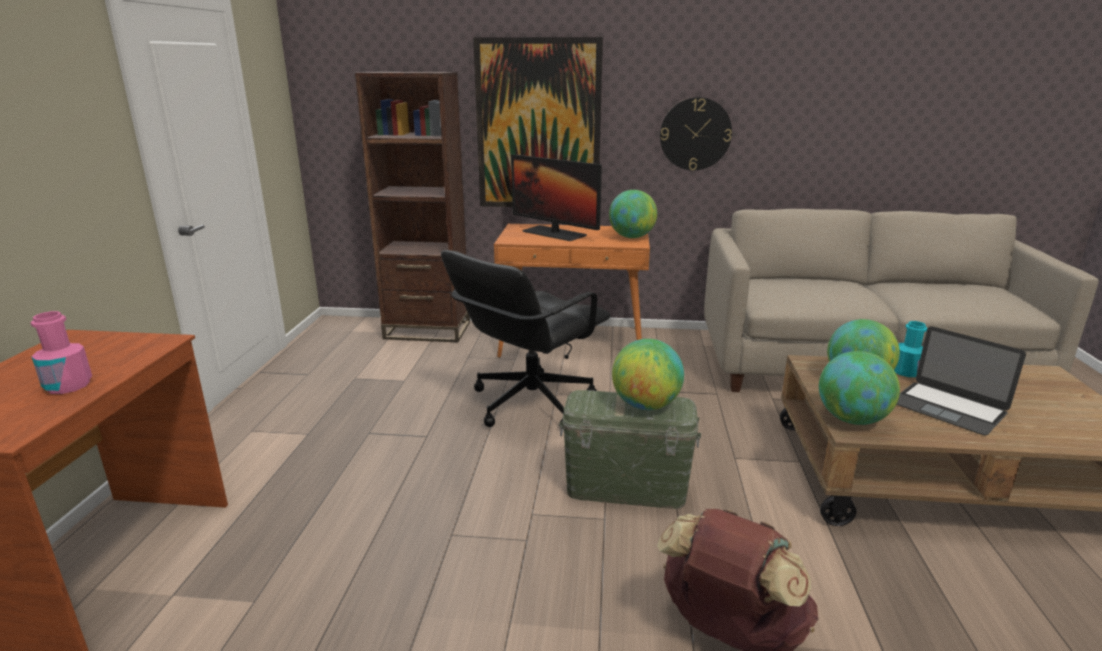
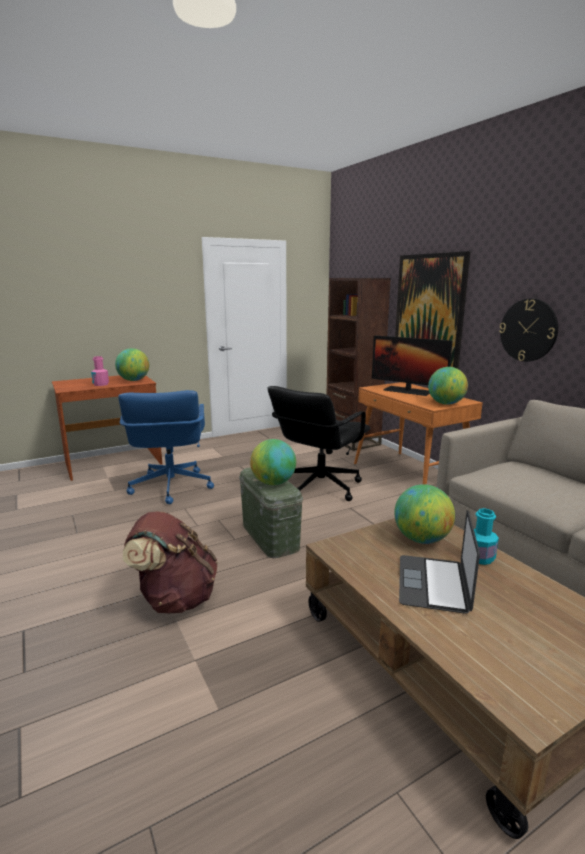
camera: 55 degrees right, 5 degrees down
(347, 525) = (170, 487): none -> blue office chair
(530, 402) = (319, 487): black office chair -> black office chair turned 60 degrees counterclockwise
(554, 233) = (407, 391): monitor -> monitor turned 60 degrees counterclockwise
(851, 419) = (348, 545): globe -> globe (134, 380)

